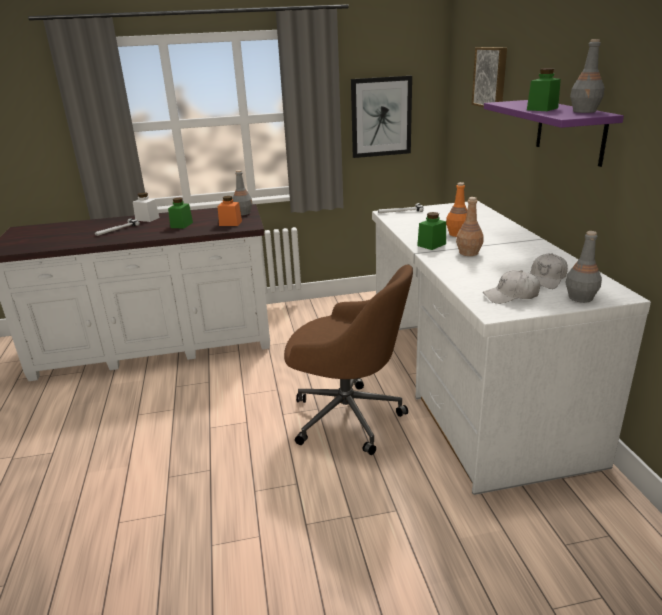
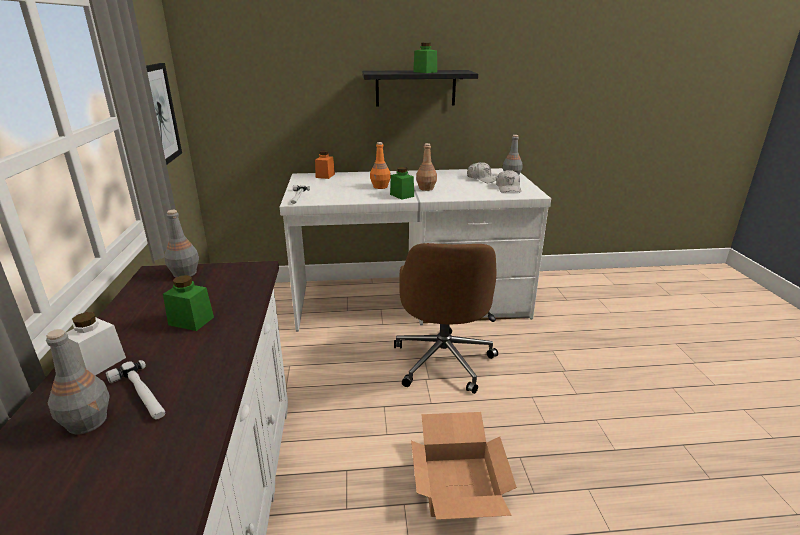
camera: 85 degrees left, 0 degrees up
(186, 433) = (457, 484): none -> cardboard box
(230, 223) = (229, 281): orange jar -> orange jar (325, 176)
(348, 418) = (443, 362): brown office chair -> brown office chair turned 150 degrees clockwise
(491, 77) = (283, 58): picture -> none
(570, 131) = (415, 88): purple shelf -> black shelf
(585, 111) = (446, 70): grey bottle -> grey bottle (87, 421)

